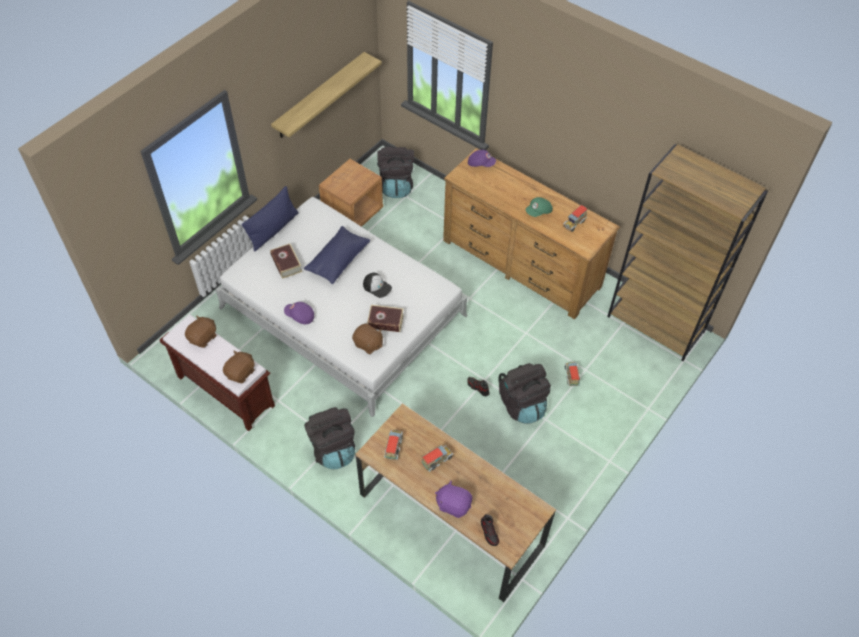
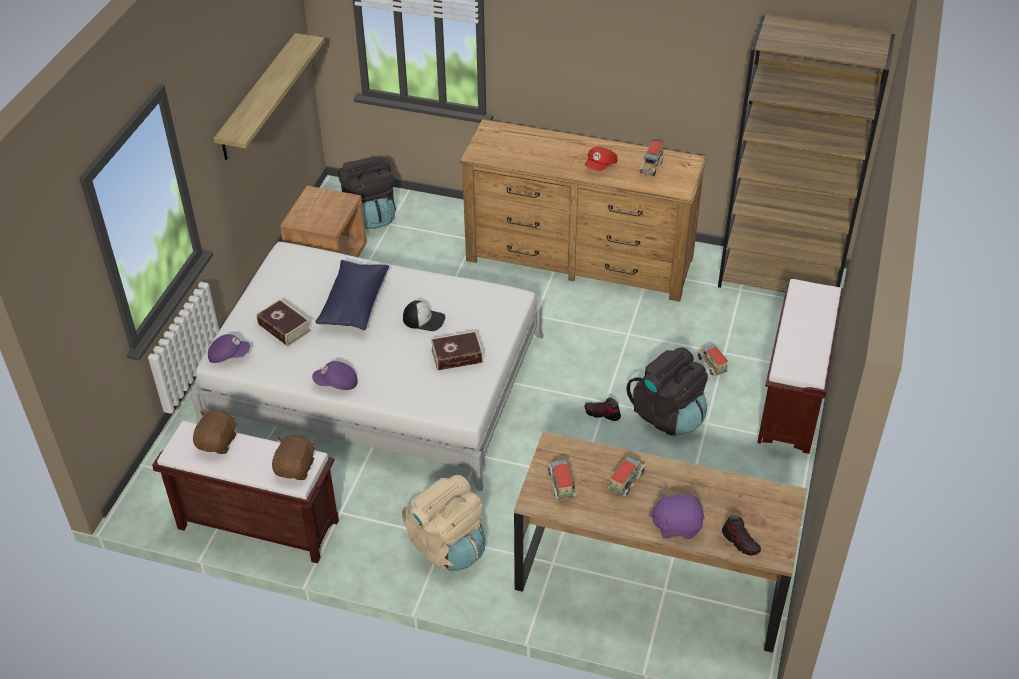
camera: 20 degrees left, 10 degrees down
(273, 229) = (244, 293): blue pillow -> none
(333, 448) = (447, 546): black backpack -> beige backpack
(368, 344) = (448, 389): brown plush toy -> none
(481, 163) = (498, 133): purple cap -> purple cap (229, 355)
(539, 212) = (600, 166): green cap -> red cap
(615, 422) = (793, 399): none -> brown bench

